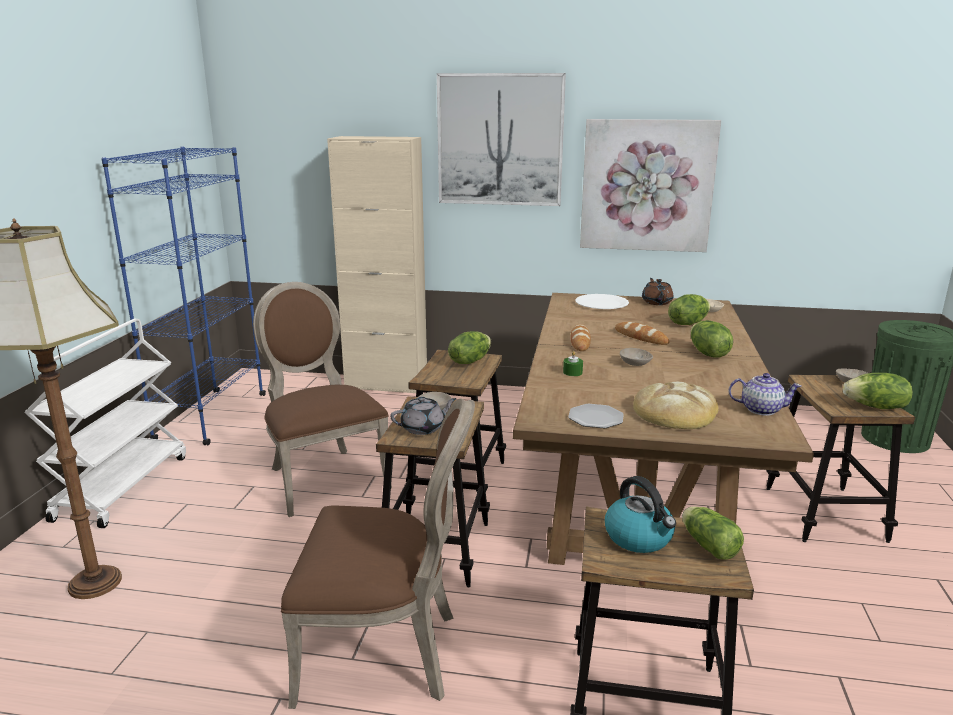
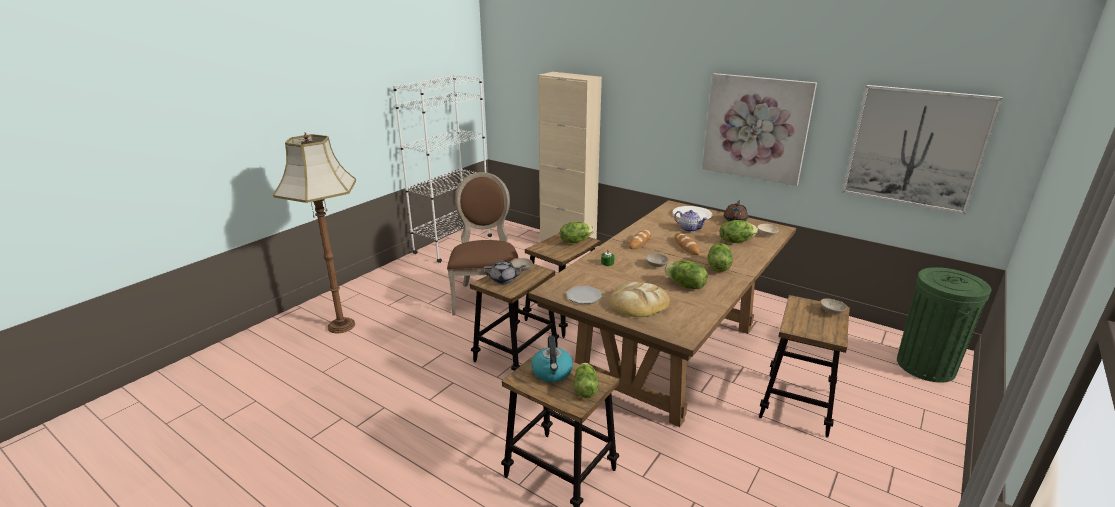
camera: 25 degrees right, 5 degrees up
(122, 486) = (383, 277): white cart -> none
(211, 417) = (452, 245): blue bookcase -> white bookcase
(385, 652) = (447, 402): brown chair -> none
(500, 140) = (653, 83): picture -> picture (915, 148)
(760, 409) = (698, 314): teapot -> teapot (689, 229)
(876, 407) = (824, 333): lettuce -> lettuce (685, 285)

